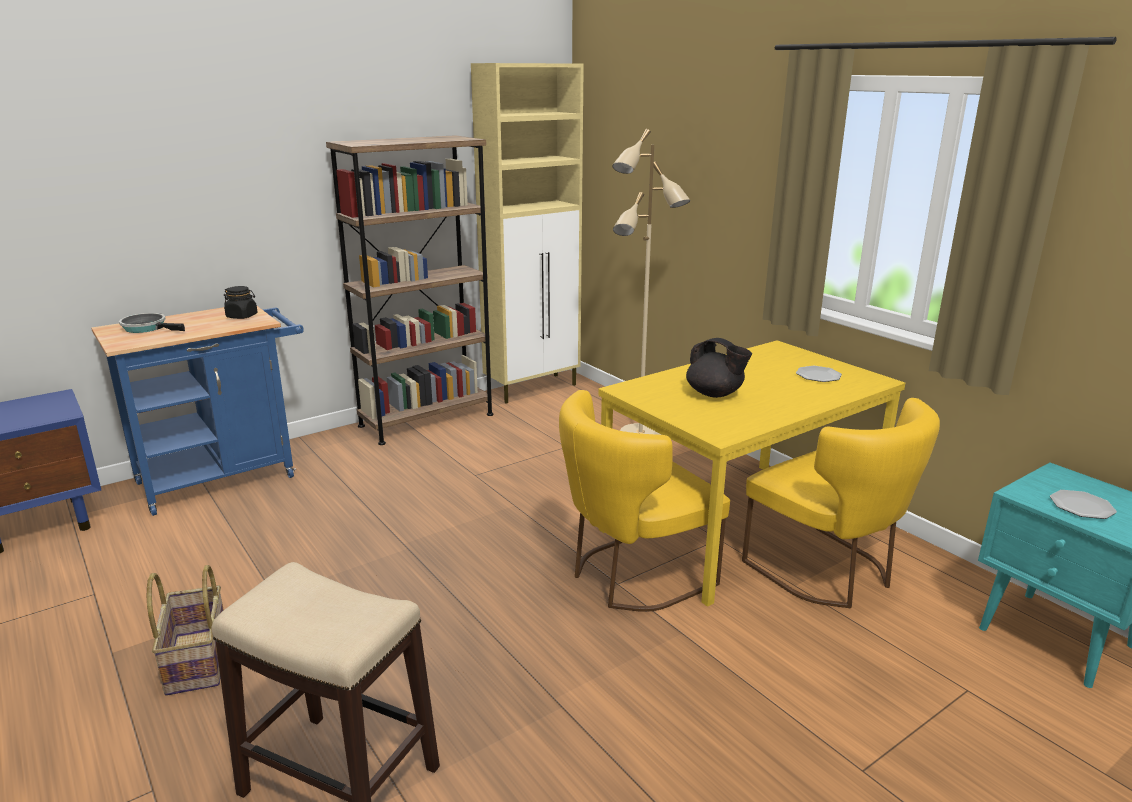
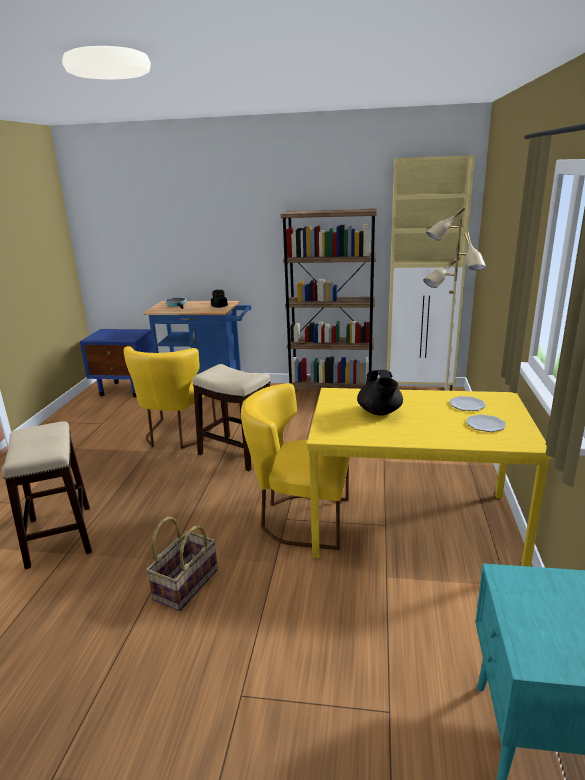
camera: 45 degrees right, 0 degrees up
(196, 660) = (91, 464): basket -> basket (185, 584)
(426, 538) = (238, 453): none -> stool
(828, 573) = (423, 583): yellow chair -> yellow chair (177, 435)
(1082, 506) = (541, 614): plate -> plate (467, 405)

